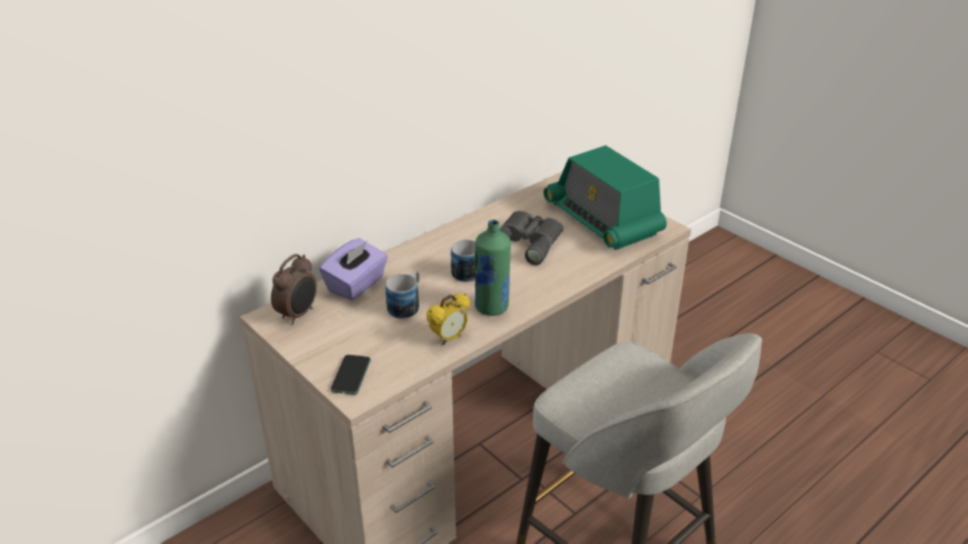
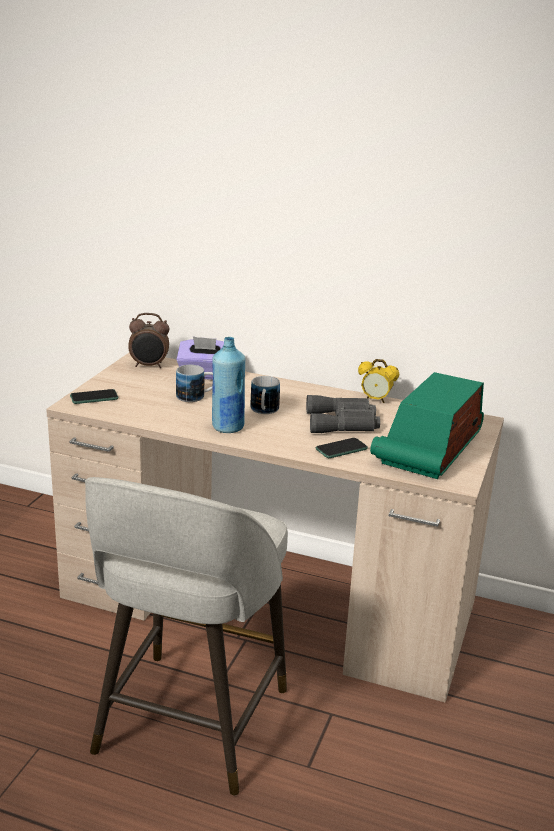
camera: 60 degrees right, 10 degrees down
(449, 338) = (169, 420): alarm clock -> alarm clock (375, 400)
(492, 307) = (227, 427): green bottle -> blue bottle
(577, 260) = (341, 449): none -> phone

